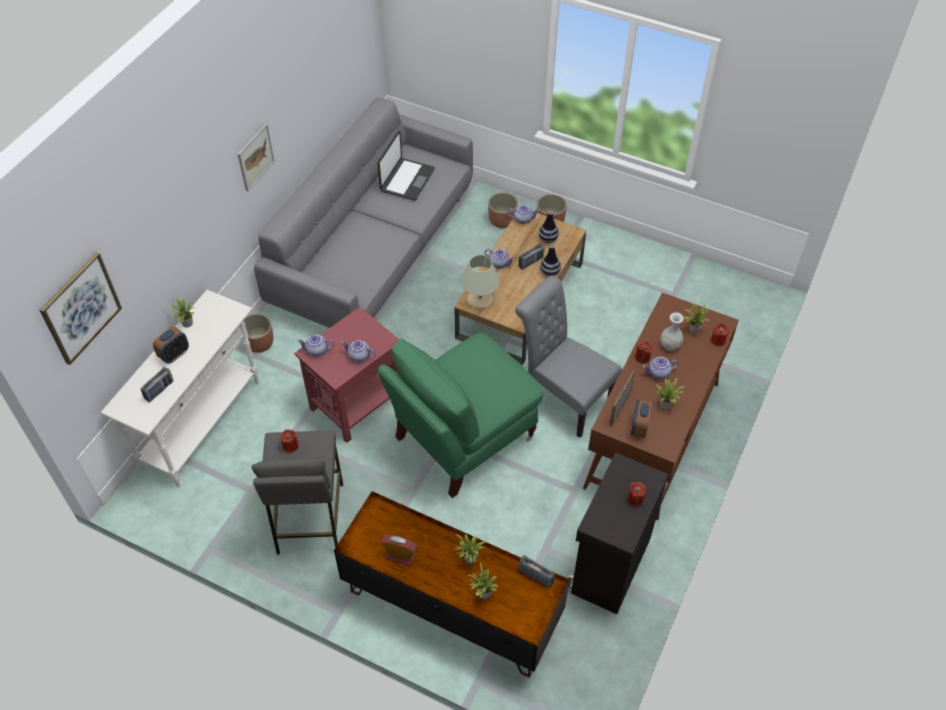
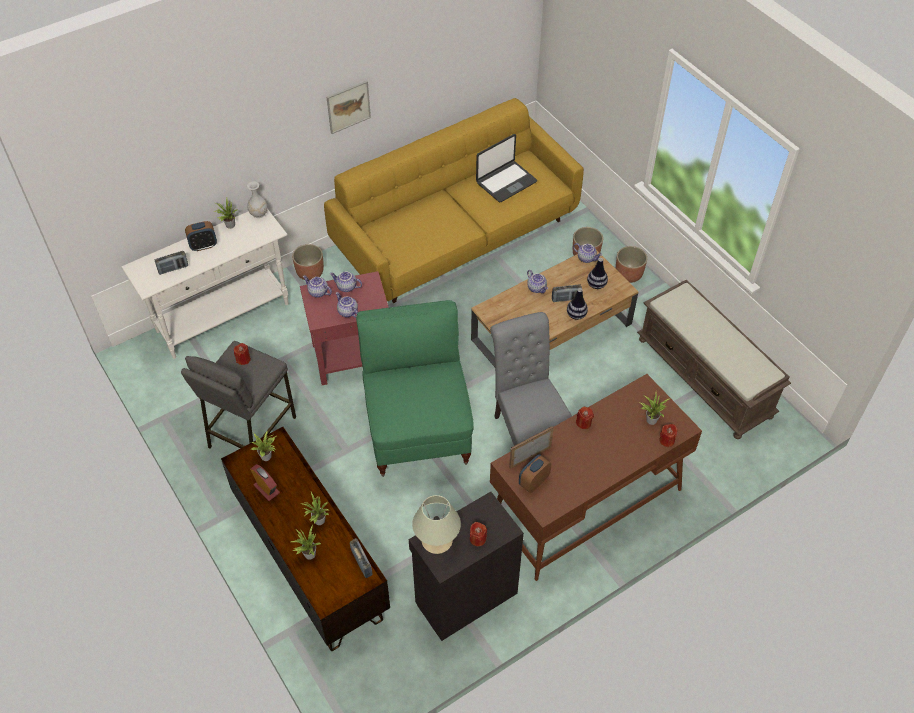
camera: 30 degrees right, 0 degrees up
(80, 308) = (118, 171): picture -> none
(376, 250) = (457, 235): grey sofa -> yellow sofa
(463, 439) = (417, 427): green armchair -> green armchair turned 90 degrees clockwise
(480, 299) = (497, 311): beige table lamp -> beige table lamp (437, 540)
(658, 373) = (587, 443): teapot -> teapot (346, 287)
(666, 403) = (574, 473): potted plant -> potted plant (267, 456)
(669, 345) = (617, 424): white vase -> white vase (258, 214)
(672, 282) = (705, 377): none -> brown bench

